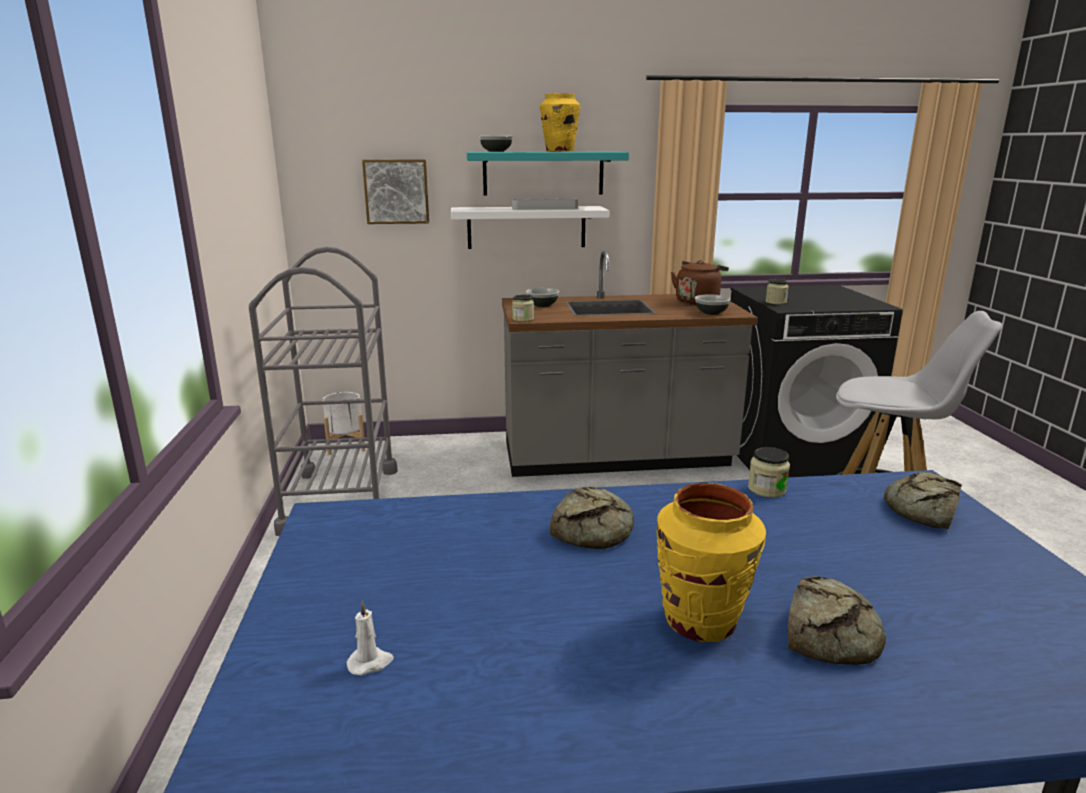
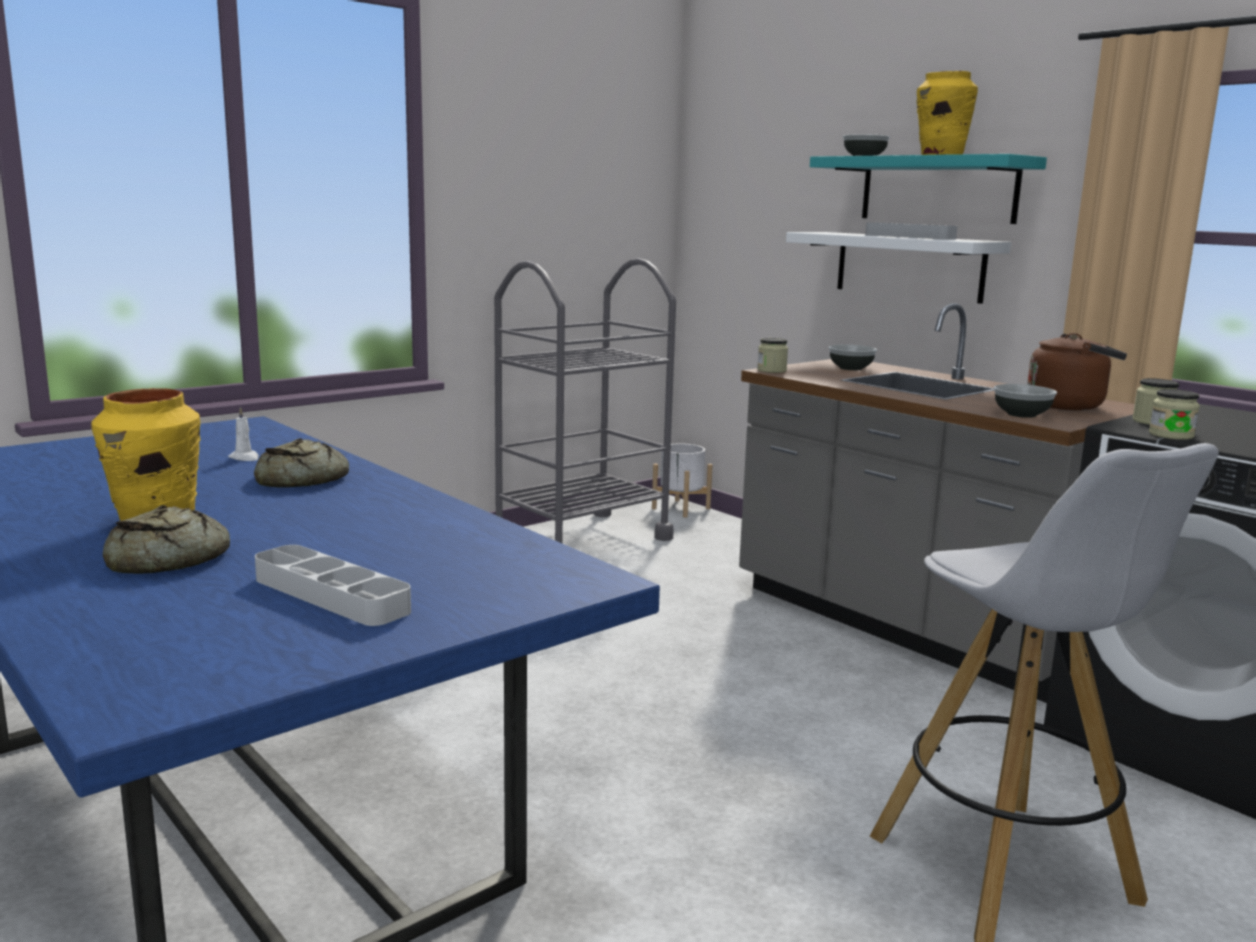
camera: 55 degrees right, 5 degrees down
(370, 662) = (53, 463): white candle -> white candle (245, 458)
(396, 191) = (775, 209): picture -> none
(767, 489) = (468, 519): jar -> jar (1171, 435)
(922, 509) = (501, 582): bread -> none
(943, 572) = (331, 594): none -> grey tray

